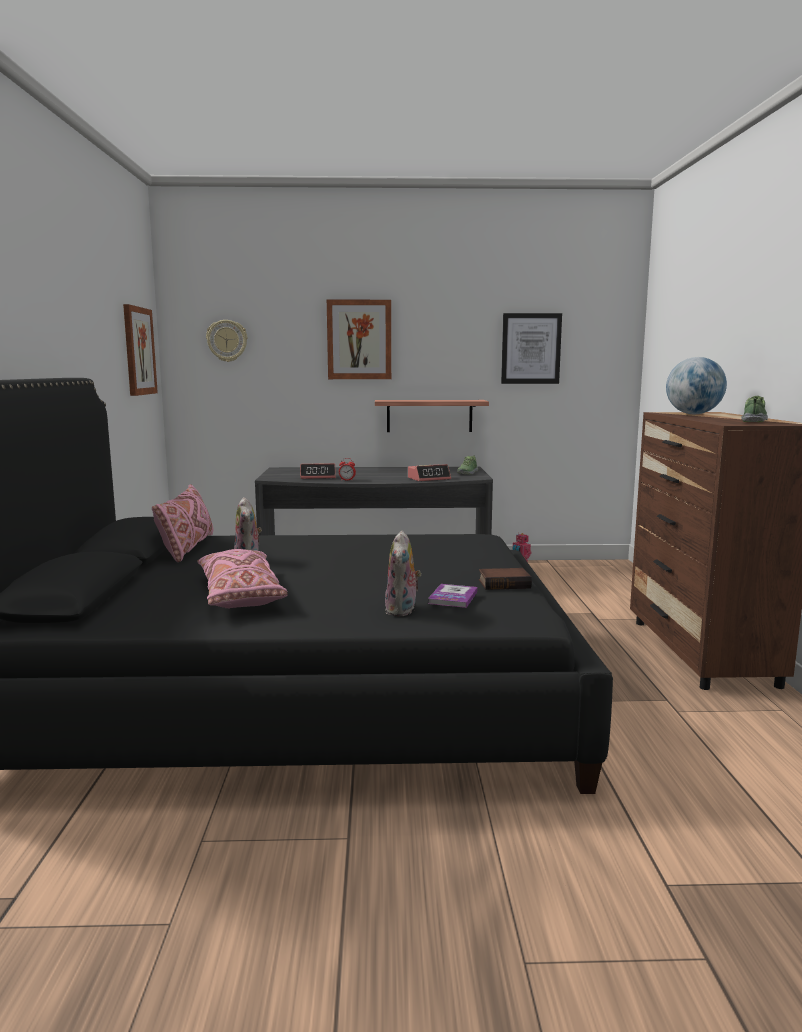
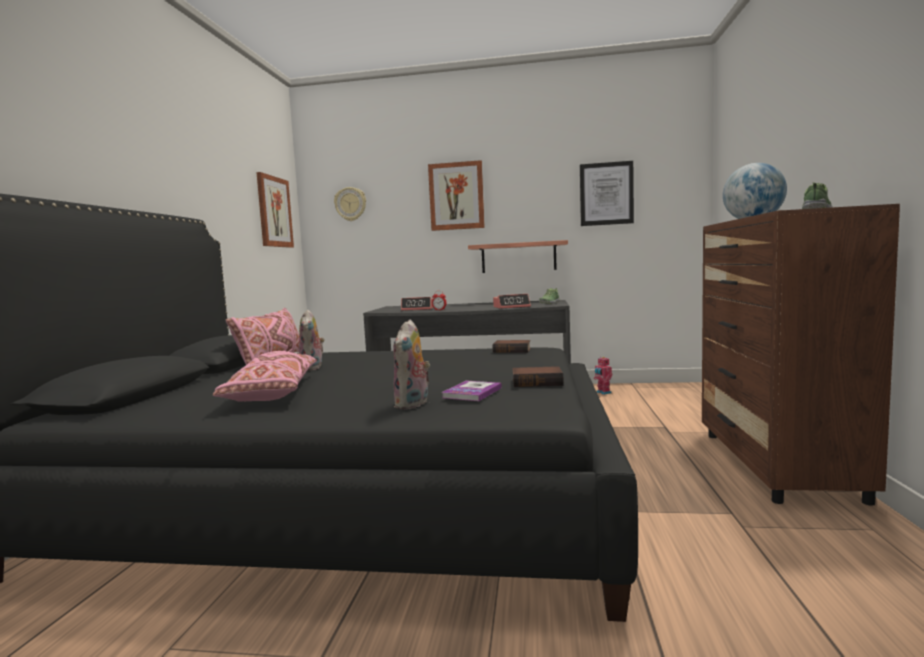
camera: 10 degrees right, 5 degrees down
(452, 538) = (512, 350): none -> book

